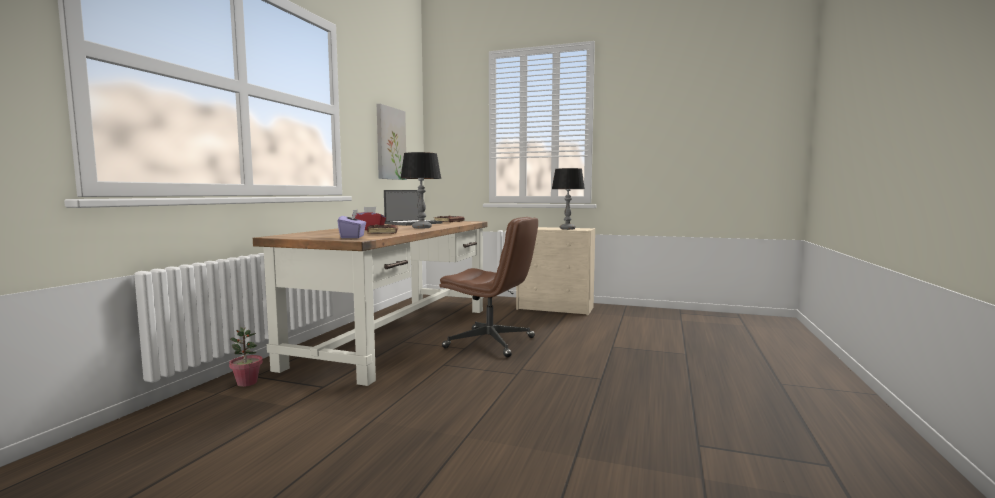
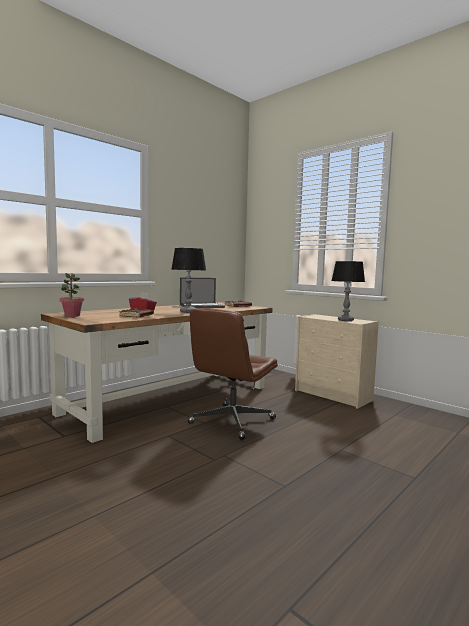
camera: 25 degrees right, 0 degrees up
(247, 383) = (27, 421): potted plant -> potted plant (72, 316)
(353, 237) = (97, 319): purple tissue box -> none
(390, 143) = (205, 238): picture -> none
(491, 343) = (232, 421): brown office chair -> brown office chair turned 75 degrees clockwise

